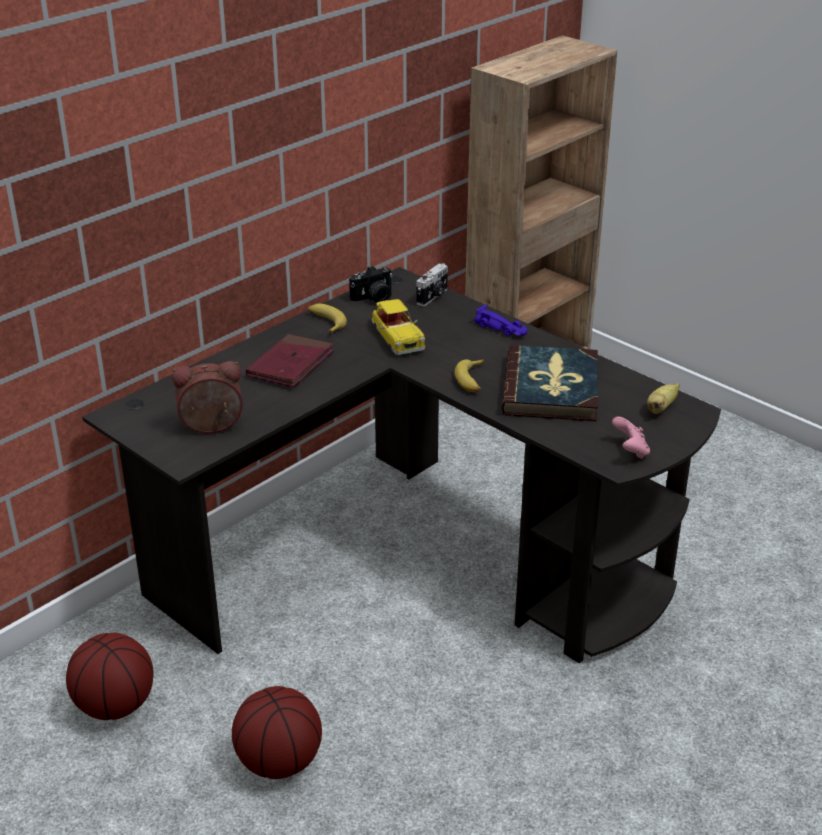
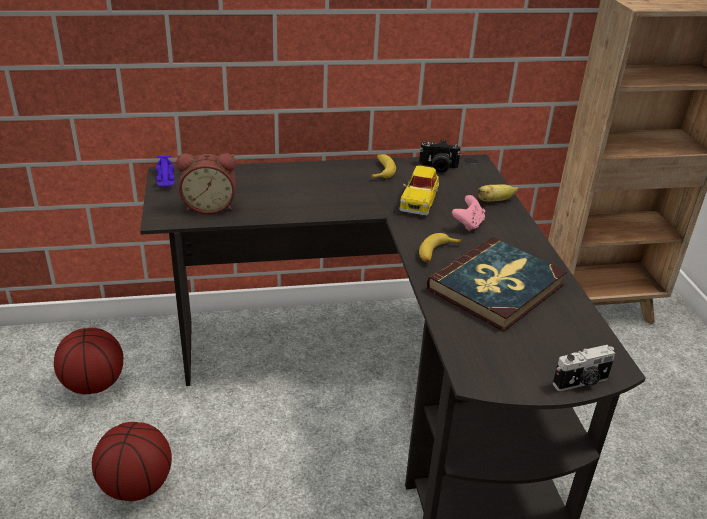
camera: 35 degrees right, 0 degrees up
(212, 427) = (209, 206): alarm clock -> alarm clock turned 150 degrees clockwise
(290, 365) = (318, 188): red book -> none
(433, 297) = (485, 183): camera -> camera (581, 382)
(502, 329) = (512, 226): purple toy car -> purple toy car (165, 179)
(630, 451) = (504, 372): pink game controller -> pink game controller (468, 224)
(661, 408) = (581, 349): banana -> banana (495, 201)

